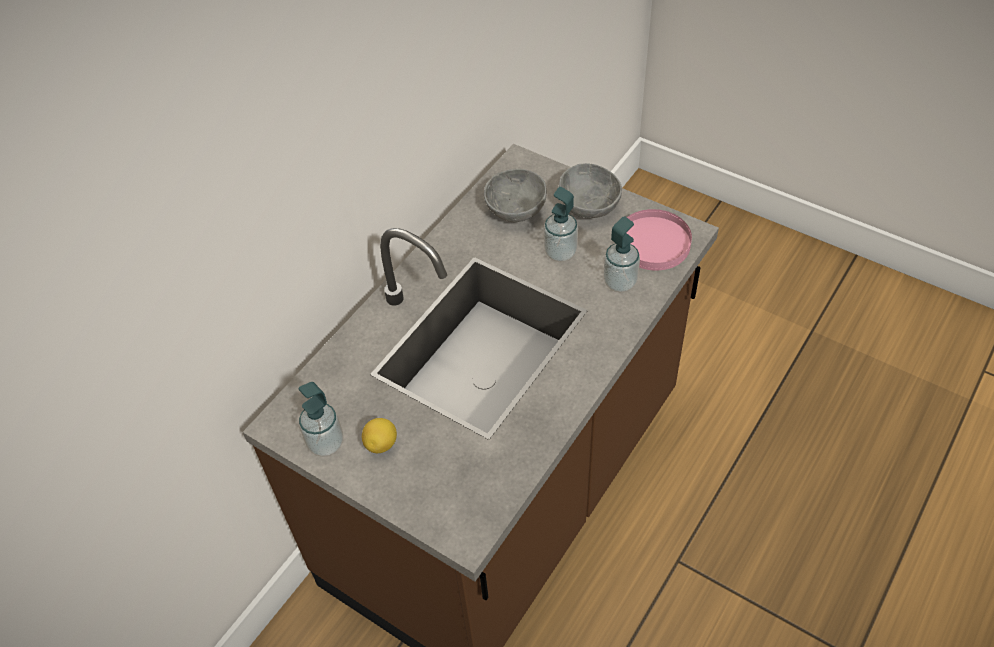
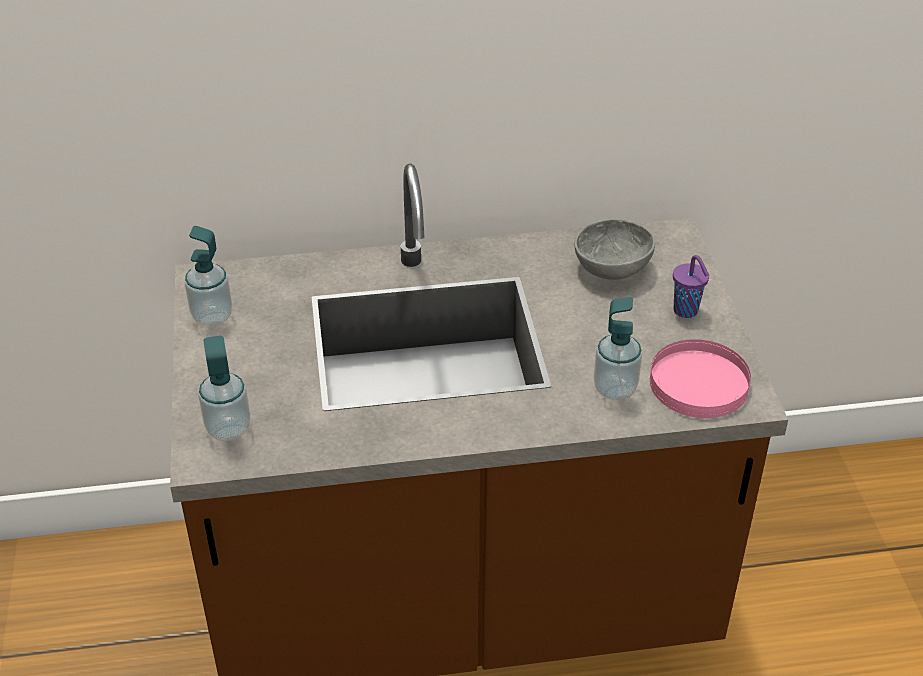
camera: 45 degrees right, 10 degrees down
(381, 444) = (246, 348): lemon -> none
(560, 252) = (598, 327): soap dispenser -> soap dispenser (228, 429)
(590, 205) = (686, 311): grey bowl -> purple cup

